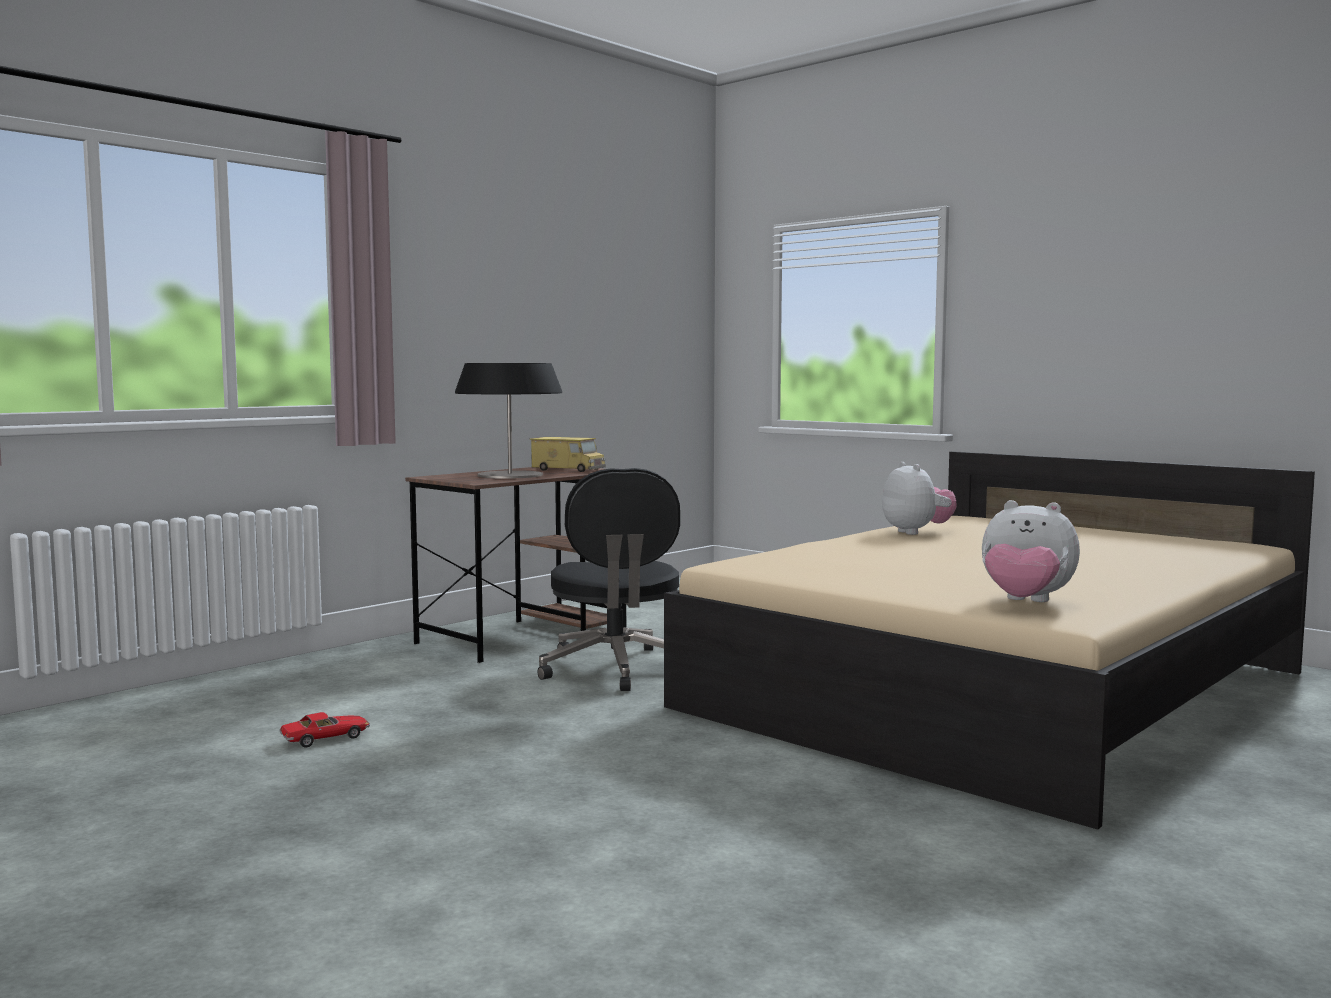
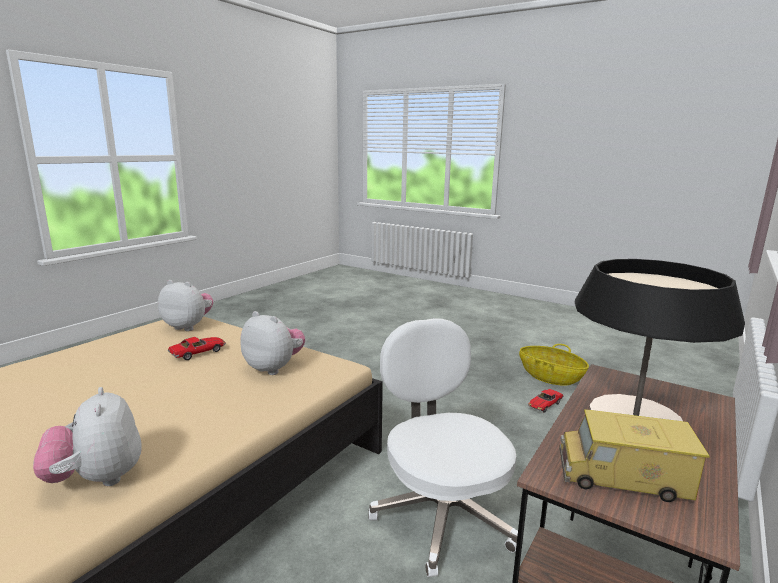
camera: 170 degrees right, 10 degrees up
(210, 780) = (550, 377): none -> basket
(616, 669) = (441, 514): black office chair -> white office chair
(816, 564) = (274, 368): none -> plush toy
(946, 576) = (198, 353): none -> toy car

